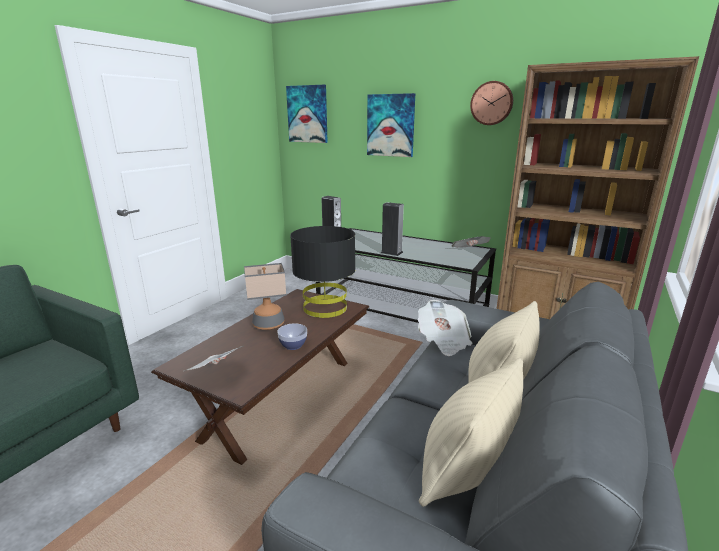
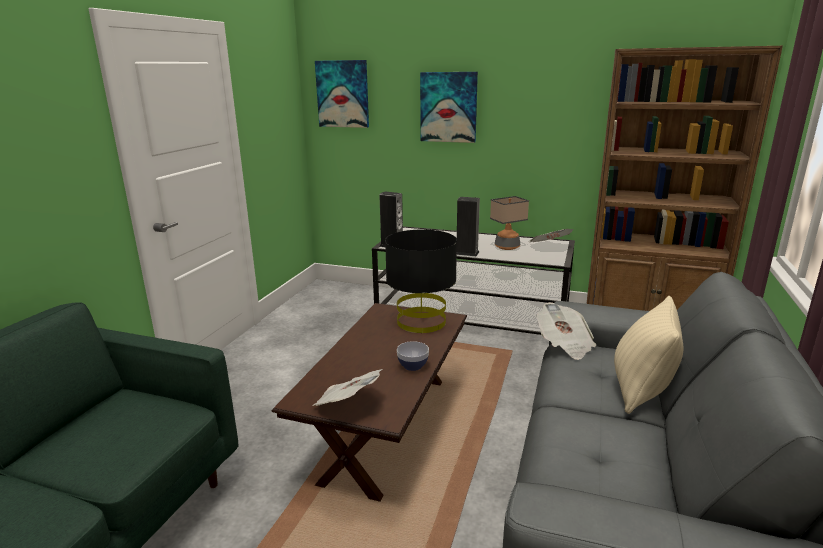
camera: 10 degrees left, 0 degrees up
(268, 324) = (370, 346): table lamp -> table lamp (507, 247)
(465, 473) = (649, 465): beige pillow -> none
(492, 103) = (565, 83): wall clock -> none

